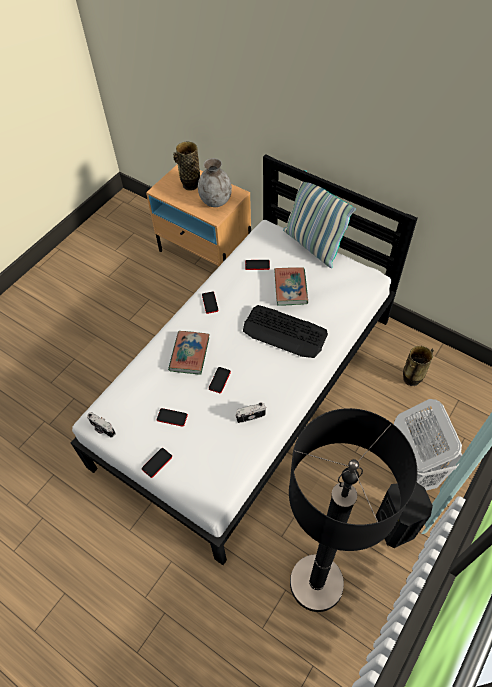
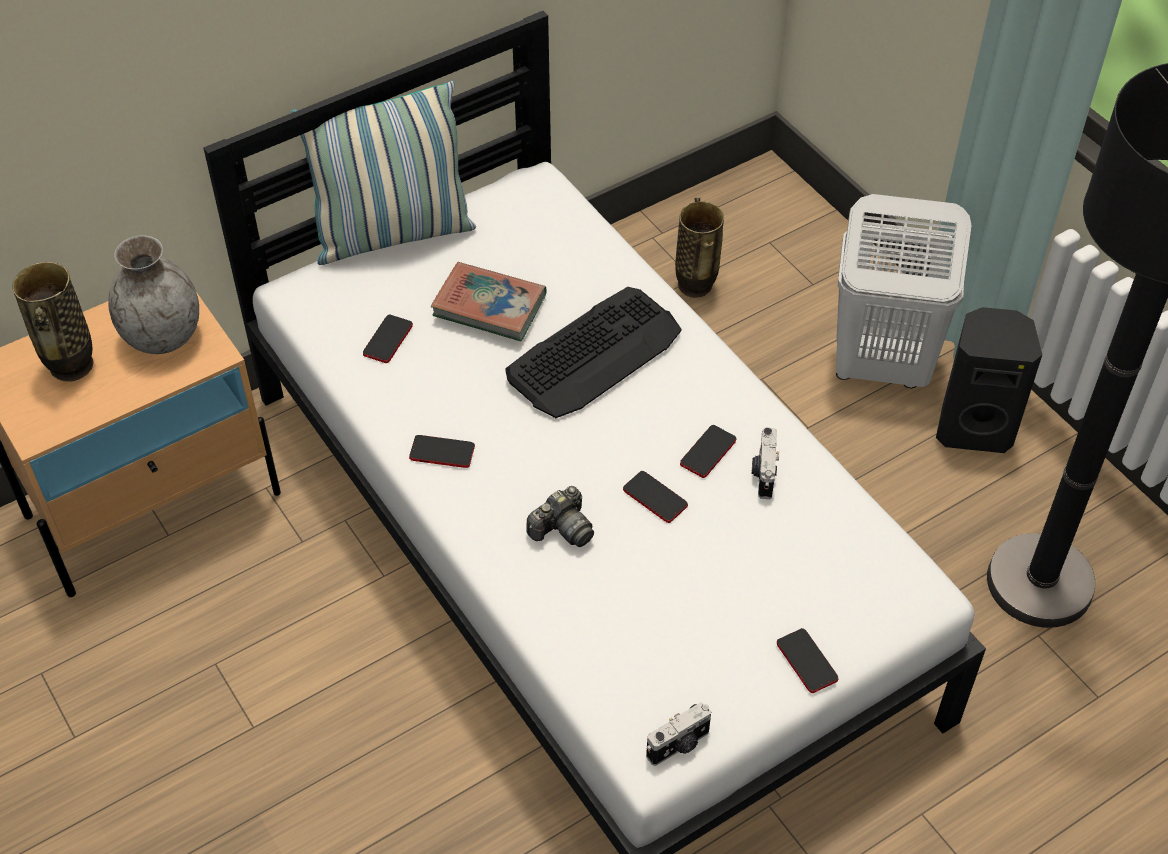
camera: 70 degrees left, 5 degrees down
(172, 417) = (707, 607): phone -> phone (708, 452)
(189, 354) = (562, 529): book -> camera

